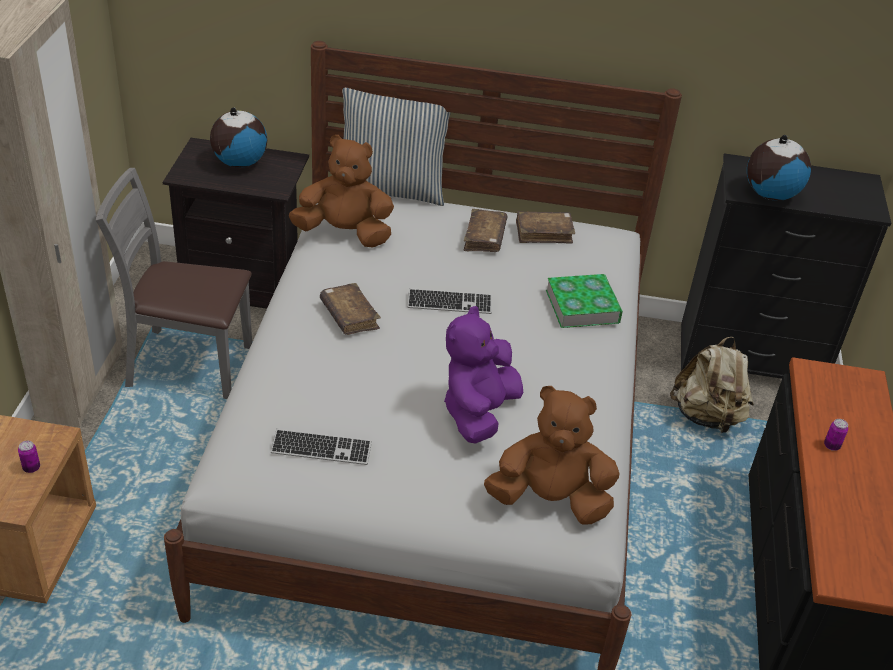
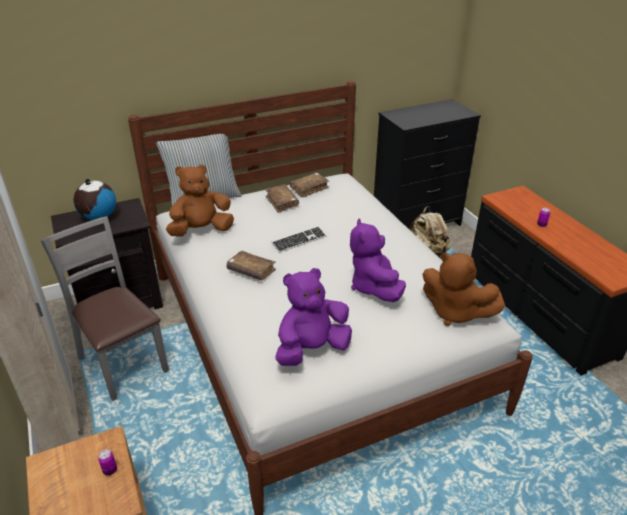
camera: 30 degrees left, 5 degrees down
(188, 365) = (123, 363): grey chair -> grey chair turned 75 degrees clockwise
(321, 449) = (311, 349): keyboard -> purple plush toy
(550, 499) = (455, 312): brown plush toy -> brown plush toy turned 120 degrees counterclockwise
(582, 306) = (366, 214): book -> none
(770, 194) = (419, 121): globe -> none

